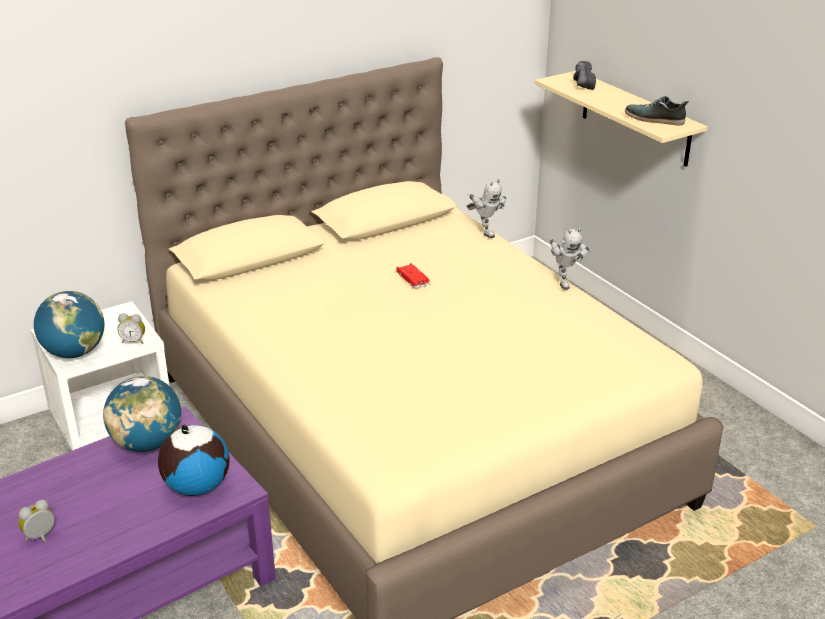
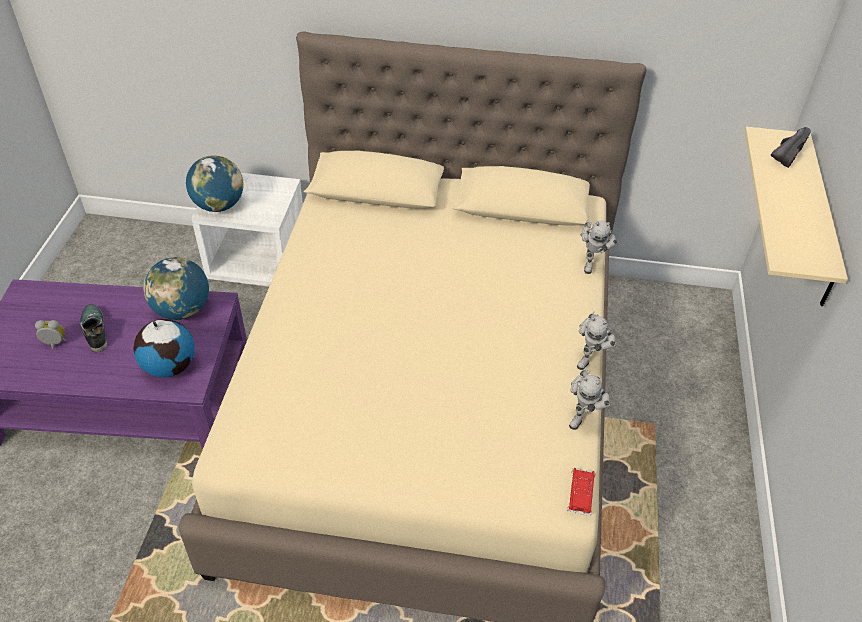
camera: 40 degrees right, 15 degrees up
(134, 341) = (262, 216): alarm clock -> none
(412, 279) = (468, 280): red toy car -> red toy car (581, 493)
(606, 312) = (584, 415): none -> toy robot
(654, 119) = (798, 239): shoe -> shoe (94, 330)

